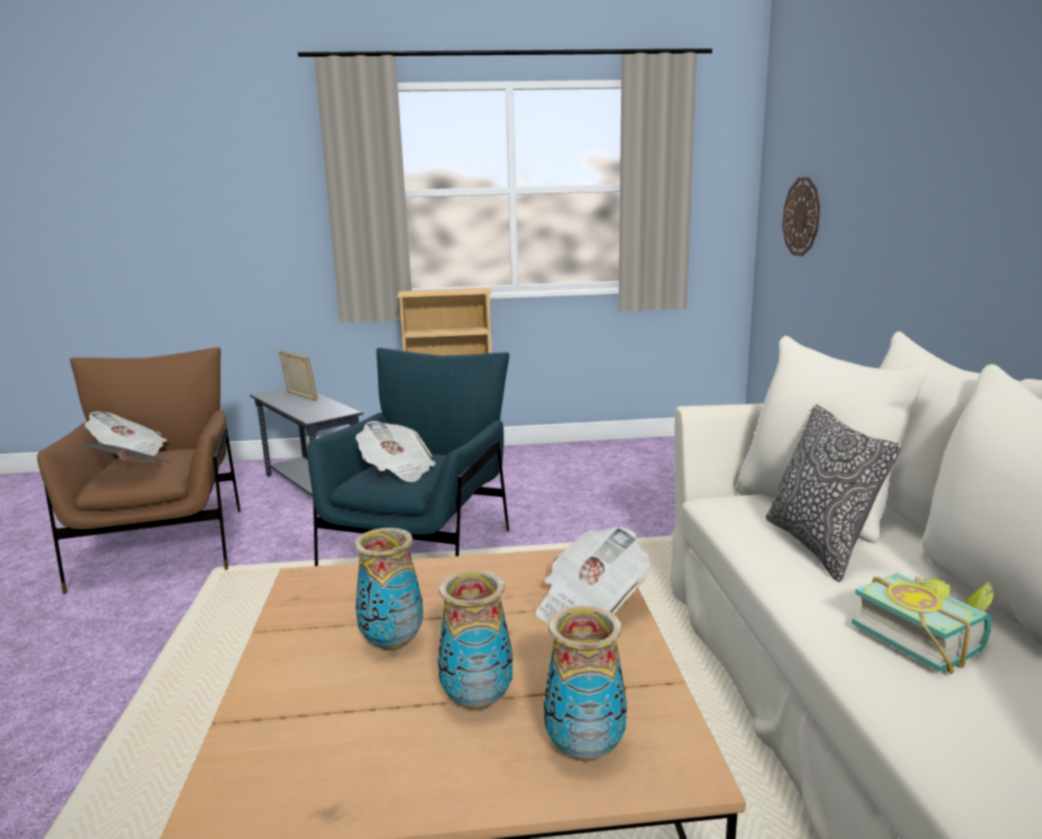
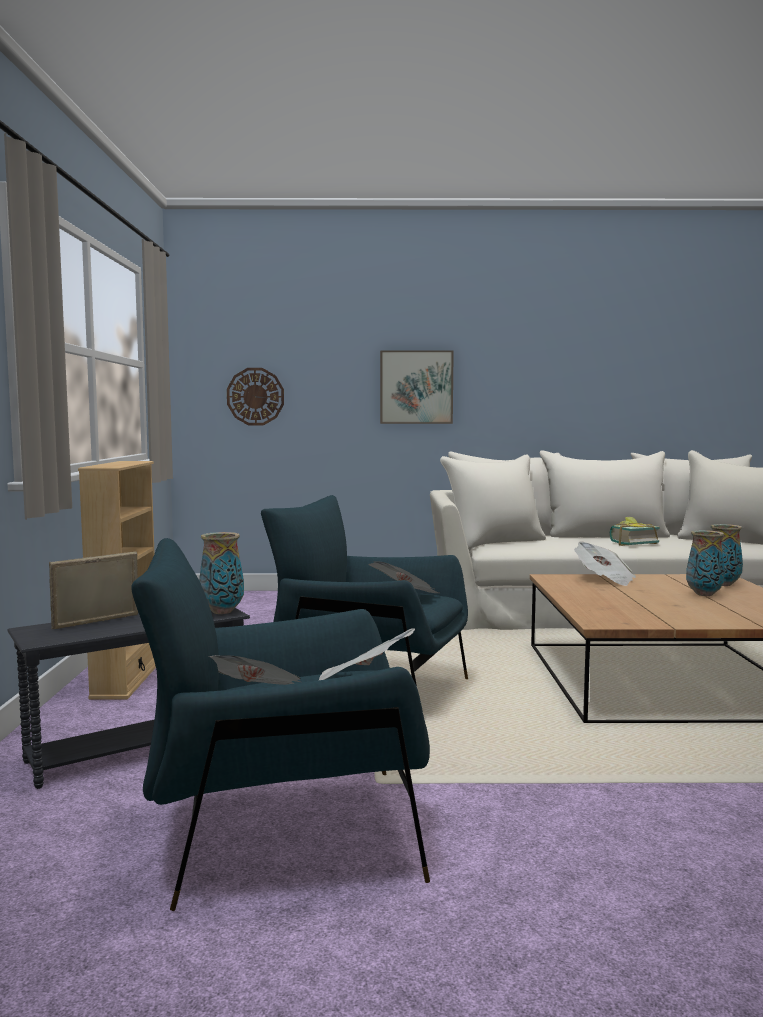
camera: 85 degrees left, 10 degrees down
(163, 545) = (283, 833): brown armchair -> blue armchair
(391, 643) = (666, 605): vase -> vase (221, 612)
(818, 546) = (550, 544): pillow -> none
(941, 205) = (416, 387): none -> picture

